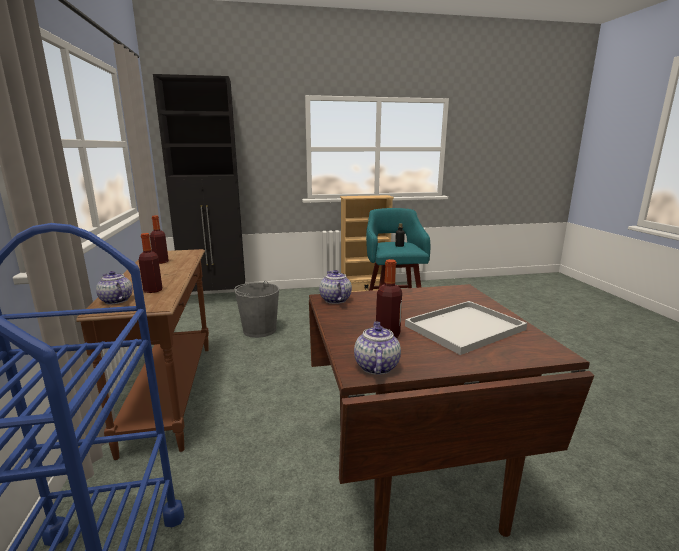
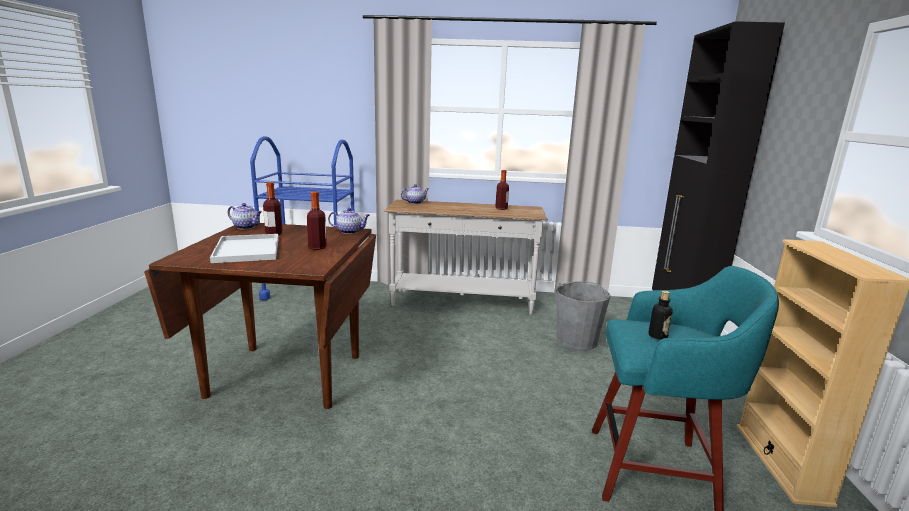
camera: 105 degrees right, 0 degrees up
(153, 290) = (427, 207): bottle -> bottle (317, 247)
(173, 392) = (462, 302): brown console table -> white console table

